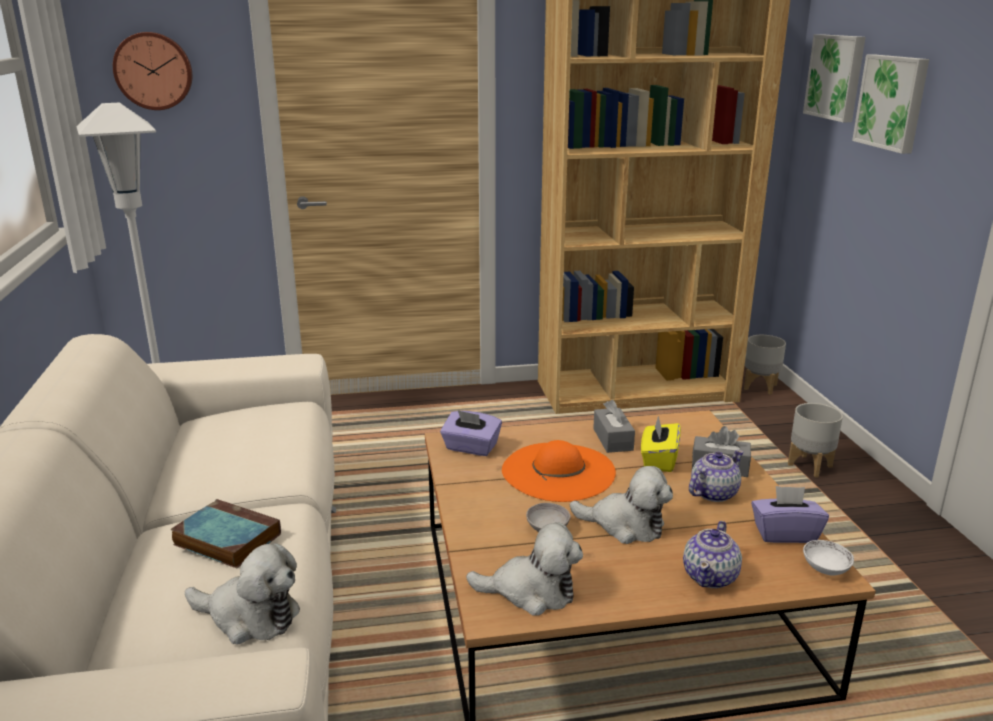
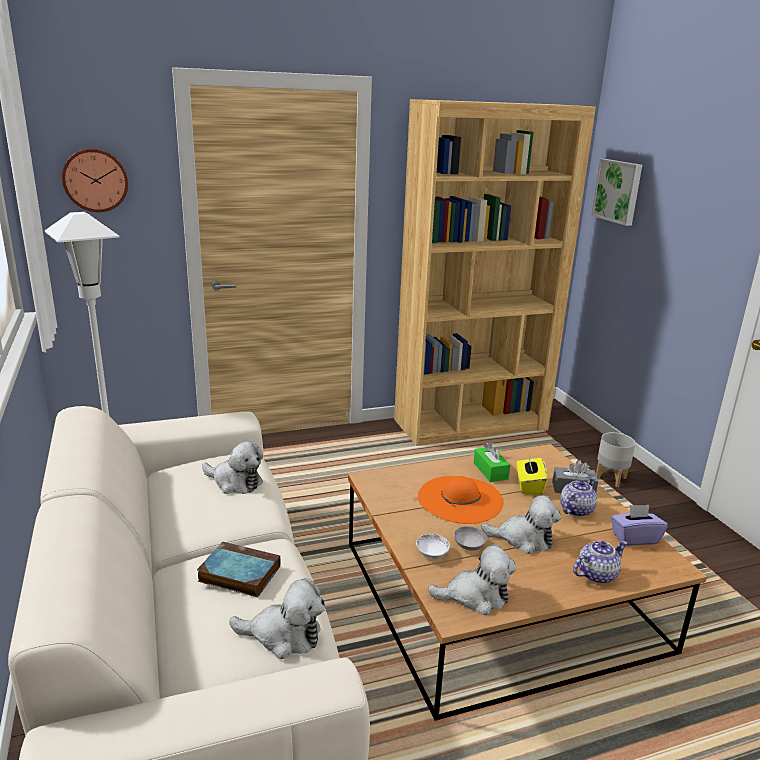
camera: 10 degrees left, 0 degrees up
(270, 434) = (235, 482): none -> plush toy
(471, 448) = (388, 483): purple tissue box -> none
(613, 439) = (490, 471): grey tissue box -> green tissue box
(711, 576) = (596, 574): teapot -> teapot turned 135 degrees counterclockwise
(761, 387) = (560, 417): grey planter -> none
(825, 568) = (670, 562): white bowl -> white bowl (432, 554)
(893, 102) = (665, 214): picture -> none

